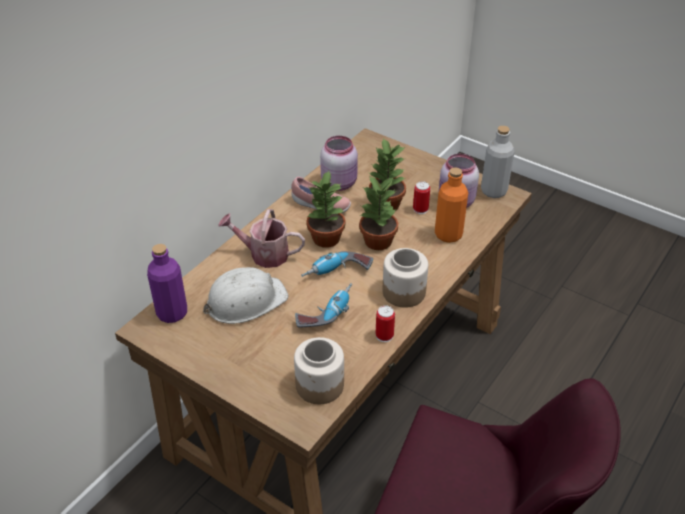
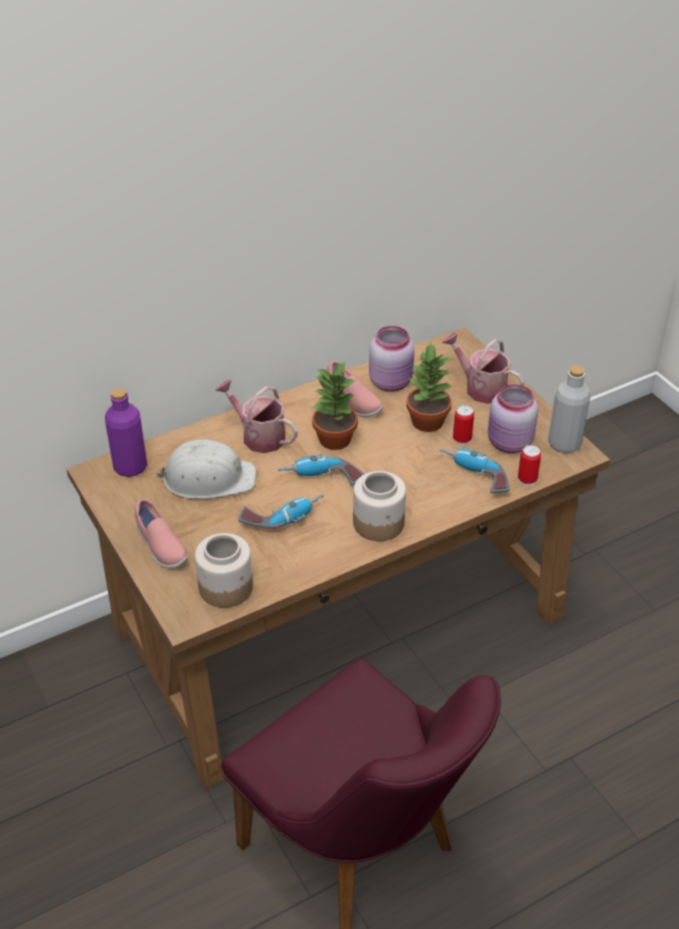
camera: 25 degrees right, 0 degrees up
(242, 371) = (160, 547): none -> pink shoe
(378, 241) = (389, 460): potted plant -> none
(384, 335) = (325, 561): can -> can (527, 479)
(407, 168) = (480, 387): none -> watering can
(448, 234) = (473, 477): orange bottle -> power drill

